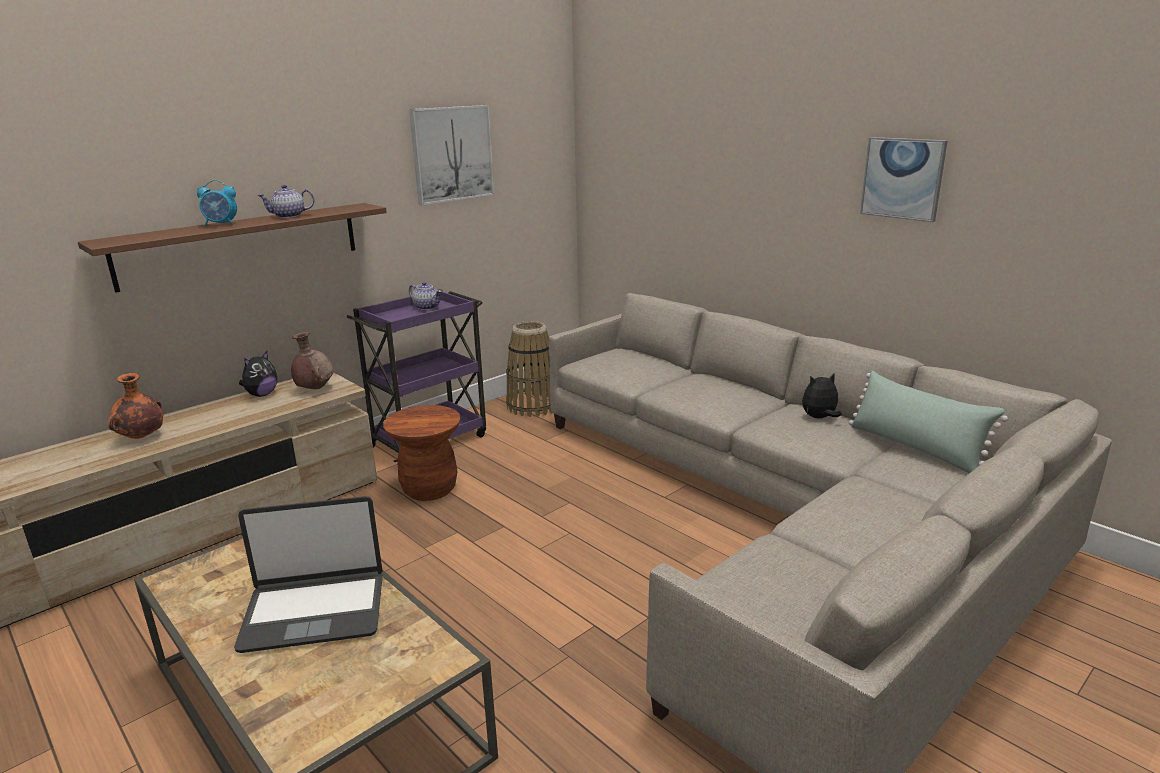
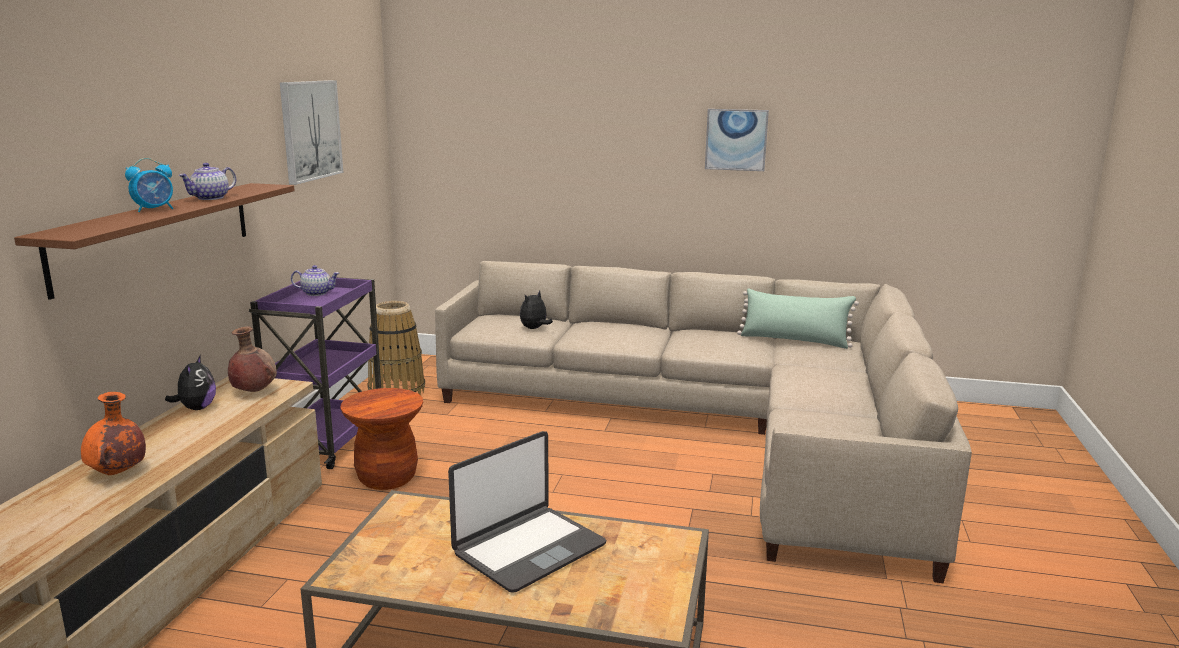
camera: 35 degrees left, 5 degrees down
(819, 418) = (713, 334): plush toy -> plush toy (534, 328)

